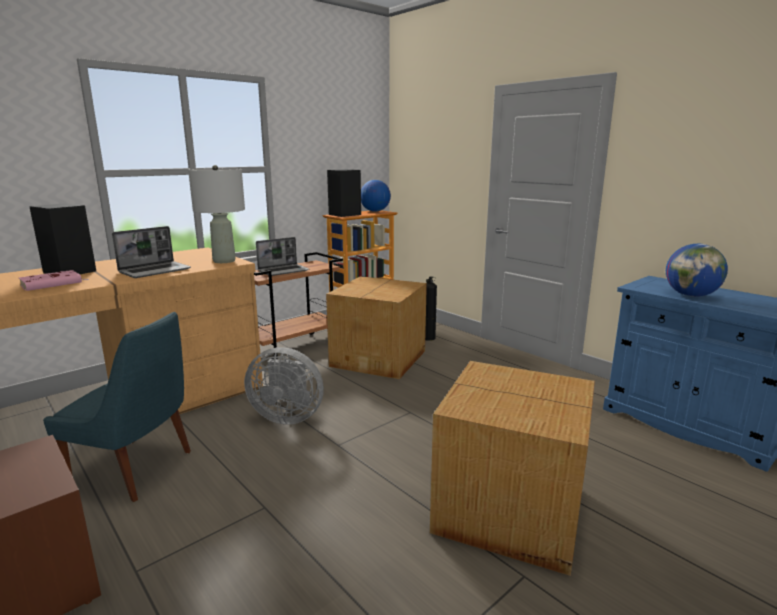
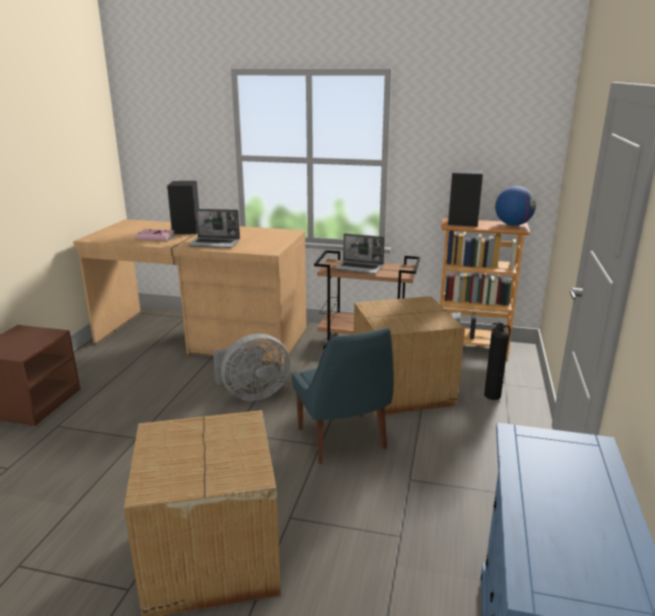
camera: 55 degrees right, 5 degrees up
(136, 470) = (143, 377): blue chair -> blue chair (343, 440)
(224, 261) = (268, 247): grey table lamp -> none
(287, 416) = (252, 394): grey fan -> grey fan turned 90 degrees counterclockwise
(691, 295) = (535, 484): globe -> none

